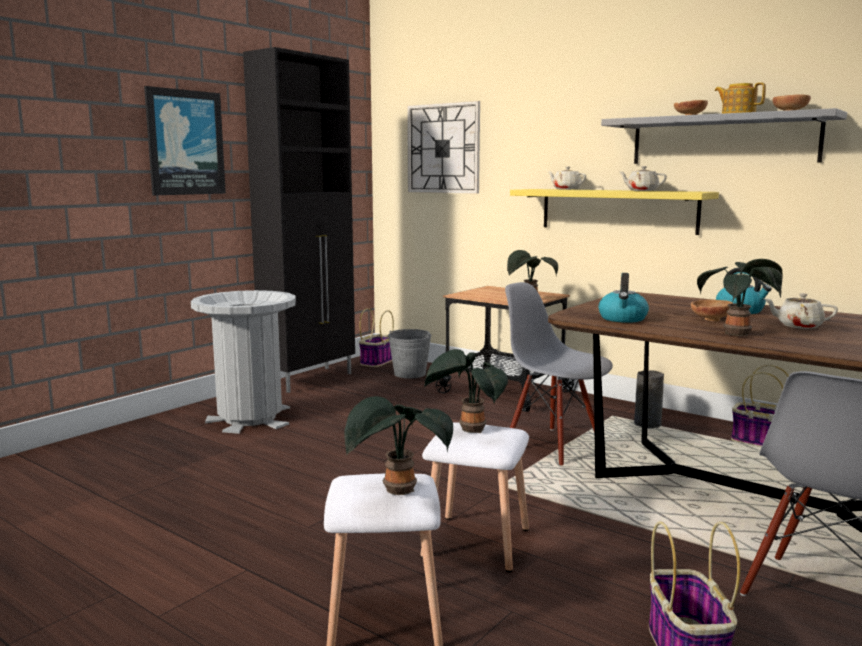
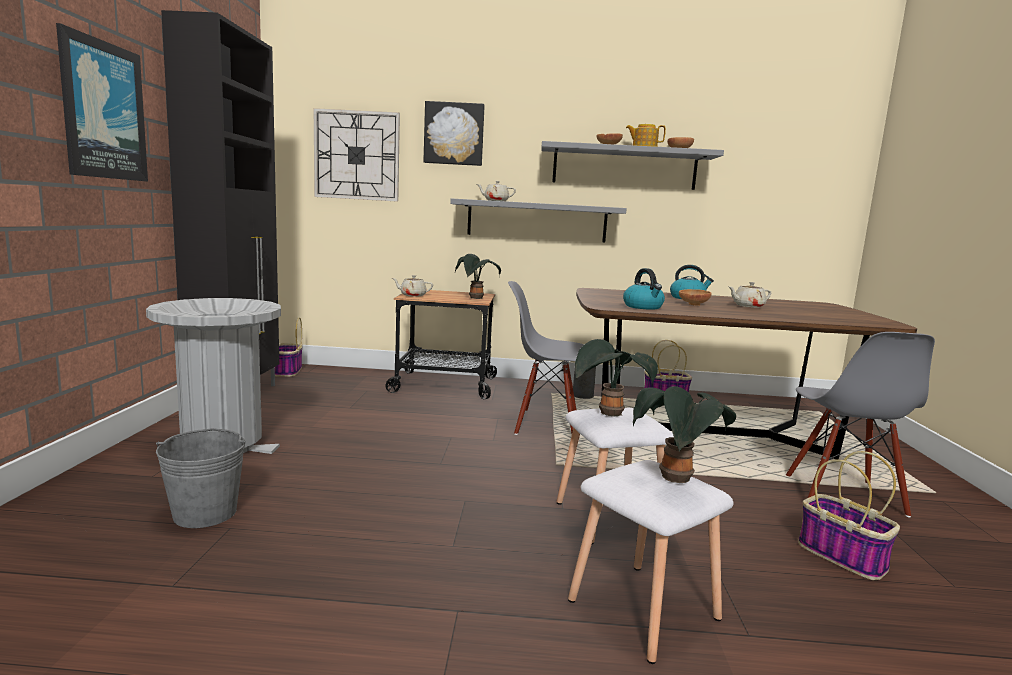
camera: 35 degrees left, 0 degrees up
(410, 374) = (336, 379): grey bucket -> grey bucket (205, 513)
(530, 117) = (454, 134): none -> picture
(617, 210) = (537, 221): yellow shelf -> grey shelf
(641, 191) = (567, 204): beige teapot -> beige teapot (412, 295)
(739, 334) = (739, 313): potted plant -> none

